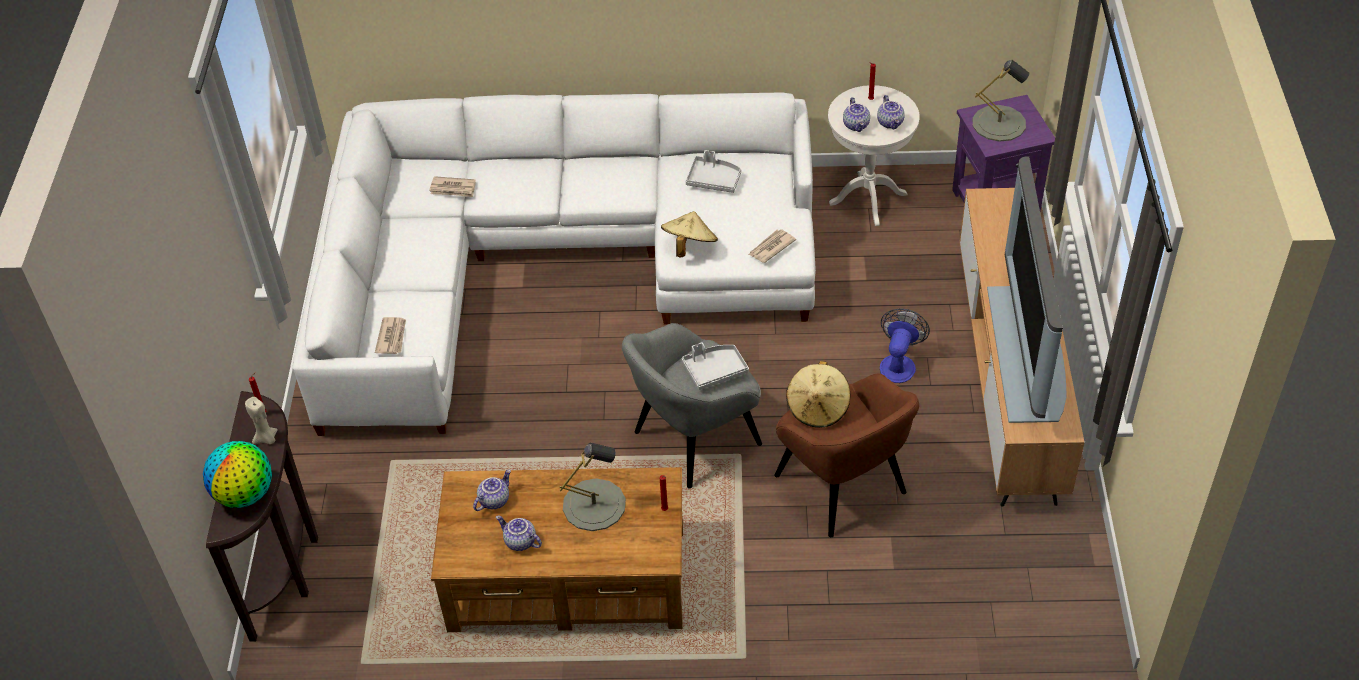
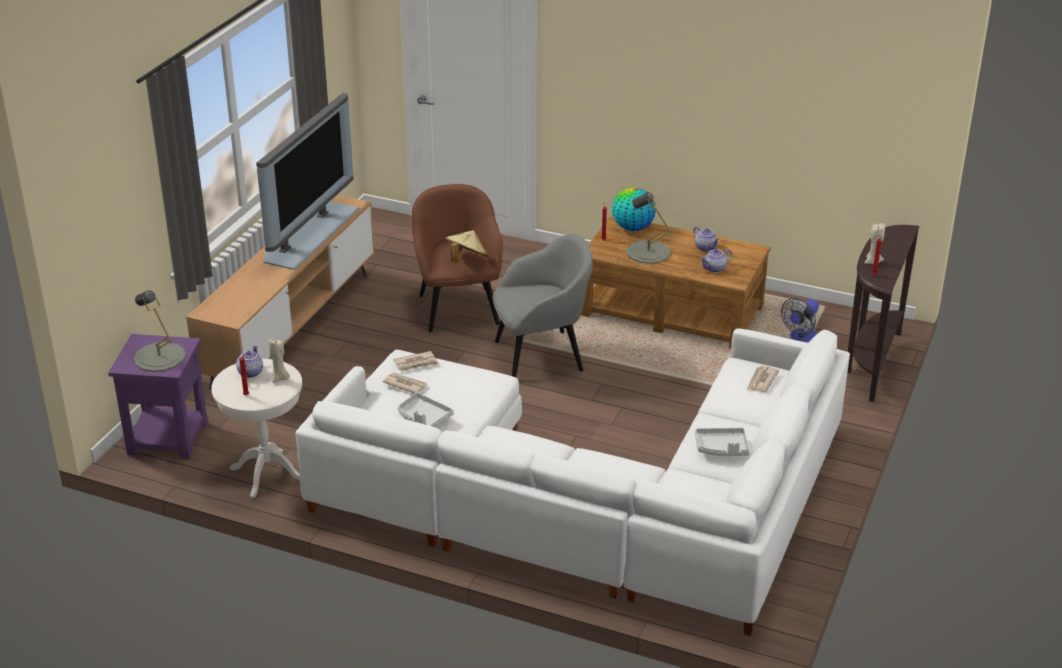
camera: 160 degrees left, 15 degrees down
(245, 494) = (890, 240): globe -> globe (632, 228)
(453, 189) = (668, 481): newspaper -> newspaper (405, 384)
(689, 246) = (481, 380): beige hat -> none
(714, 370) = (521, 295): grey tray -> grey tray (721, 448)
(856, 125) = (280, 378): teapot -> beige candle
(899, 363) = (357, 358): fan -> fan (801, 339)

